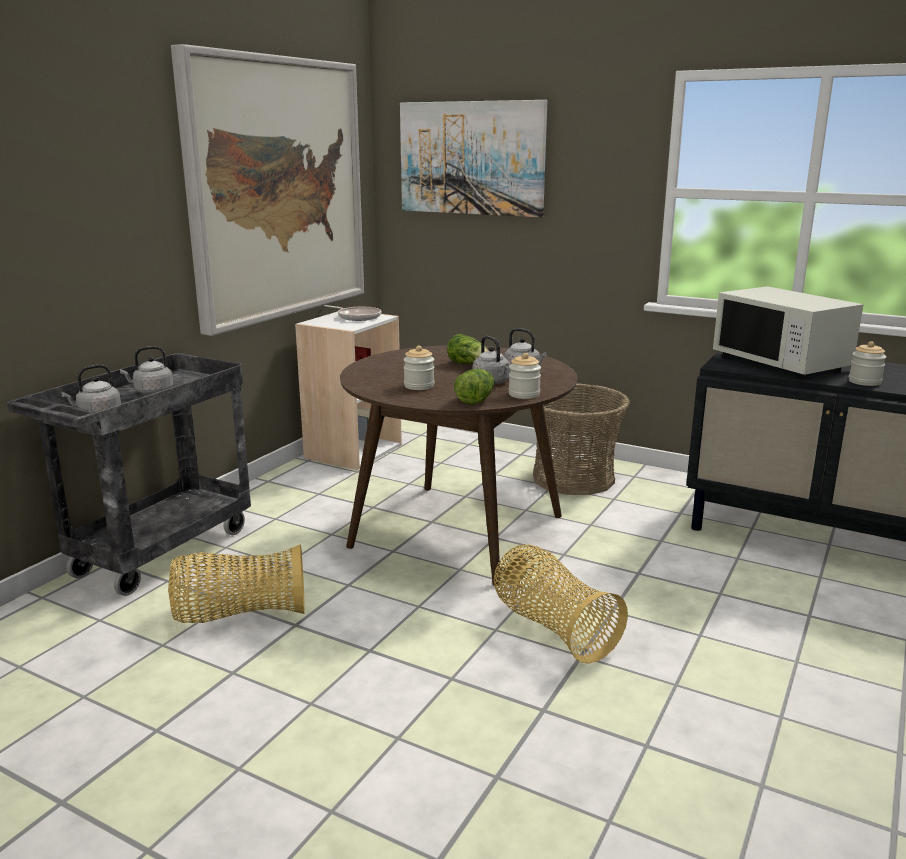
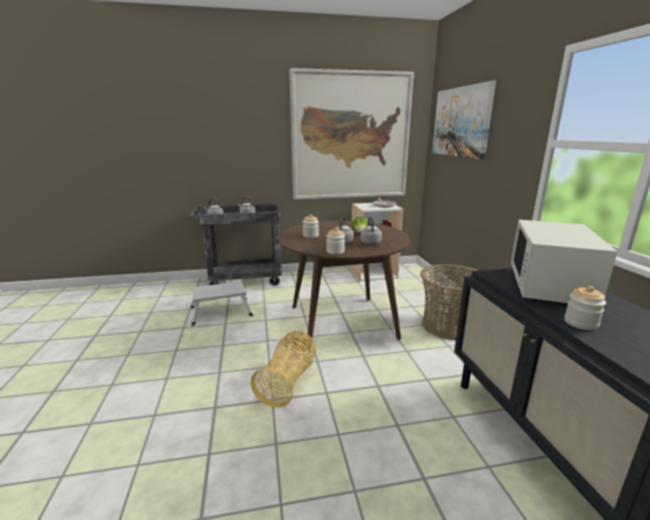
camera: 50 degrees right, 0 degrees up
(240, 614) = (221, 311): basket -> white step ladder
(475, 399) = (310, 247): lettuce -> none

